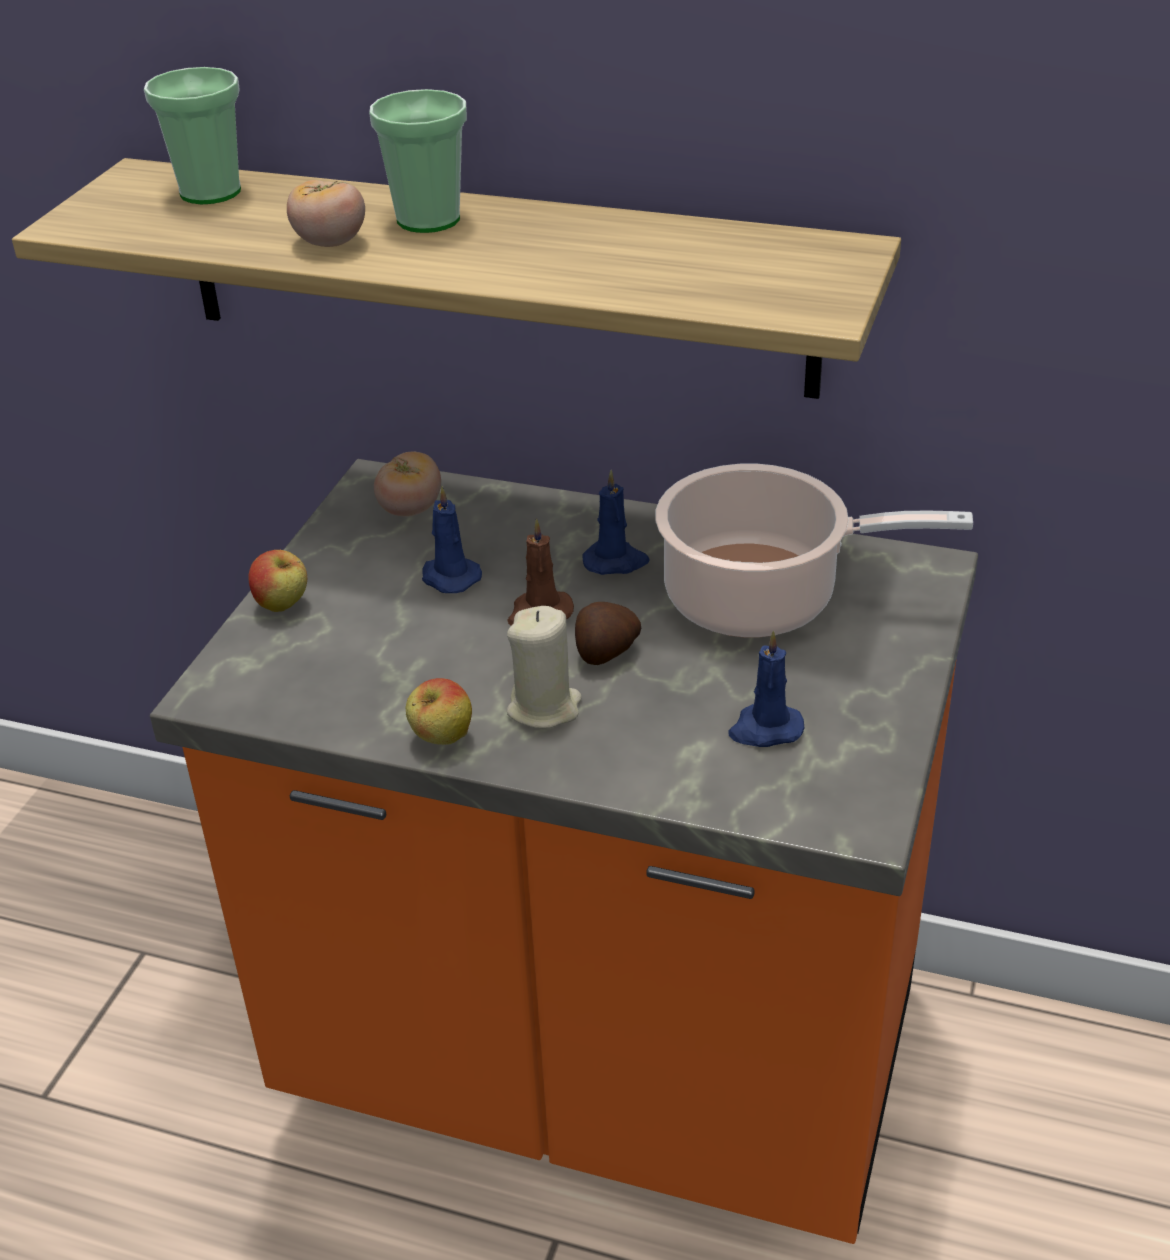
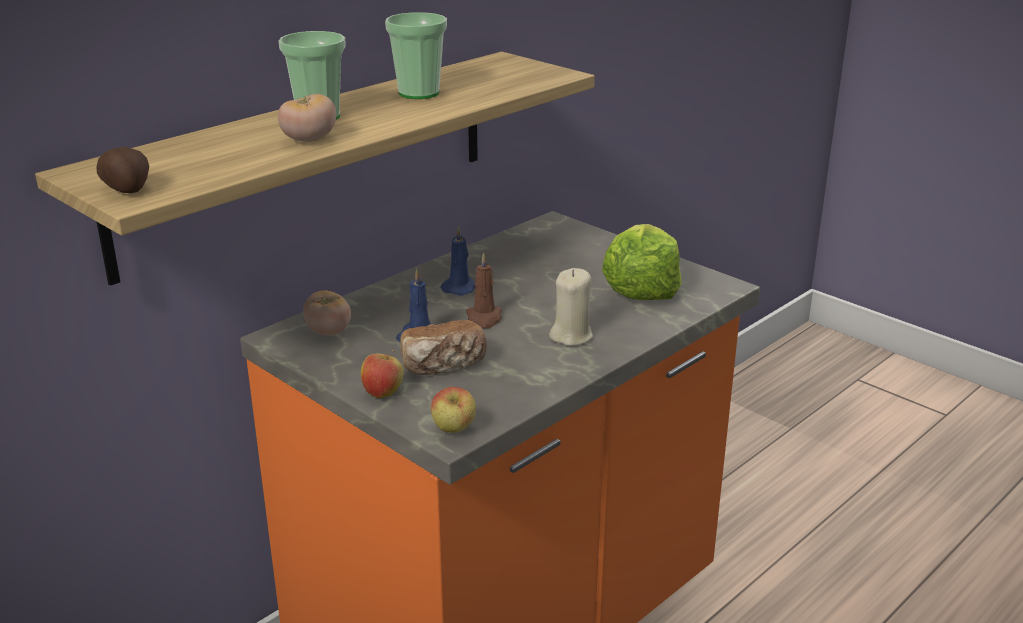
camera: 65 degrees left, 10 degrees down
(210, 192) = (162, 157): cup -> cup (419, 93)
(381, 626) = (443, 366): none -> bread
(441, 739) = (571, 370): apple -> apple (454, 431)
(605, 653) = (540, 310): potato -> potato (127, 190)
(762, 598) = (536, 262): cooking pot -> none
(765, 729) = (641, 288): blue candle -> lettuce

